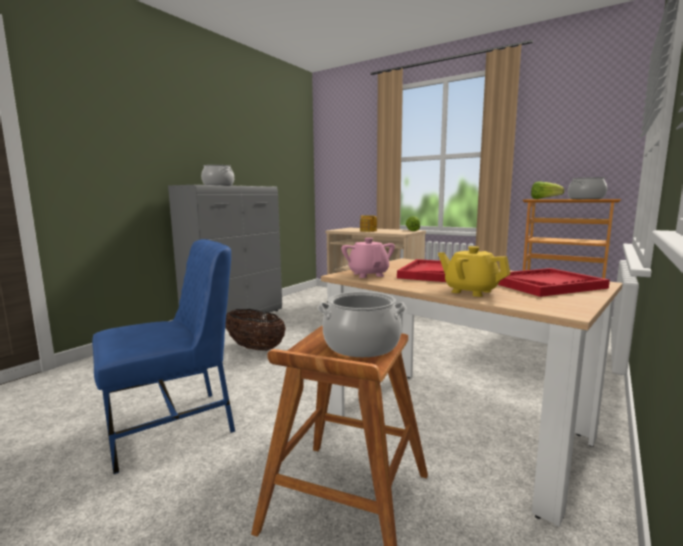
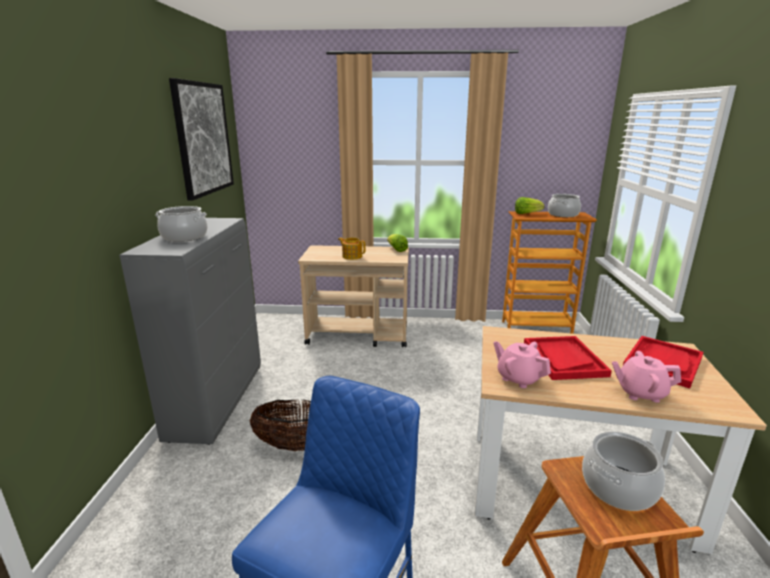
camera: 30 degrees left, 10 degrees up
(272, 138) = (203, 139): none -> picture
(470, 291) = (640, 393): yellow teapot -> pink teapot

